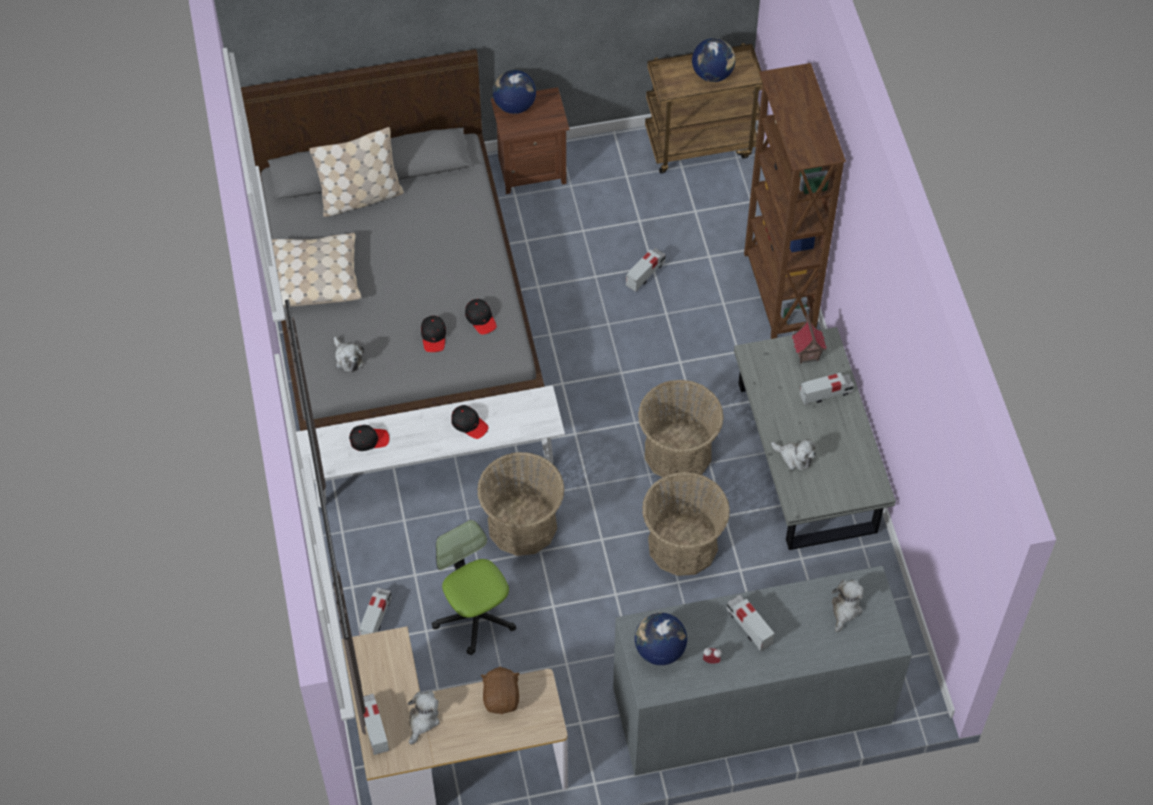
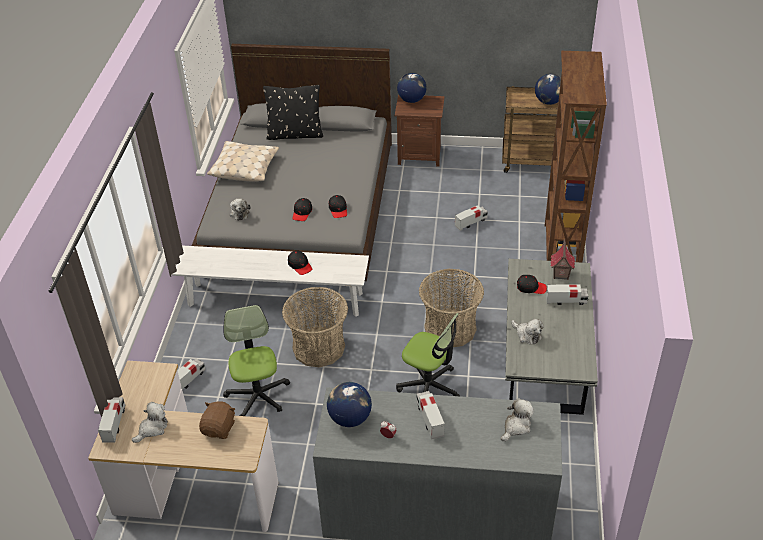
camera: 20 degrees right, 15 degrees down
(360, 197) = (295, 134): beige pillow -> black pillow
(369, 439) = (228, 260): black cap -> black cap (531, 287)
(683, 545) = (429, 387): basket -> office chair

